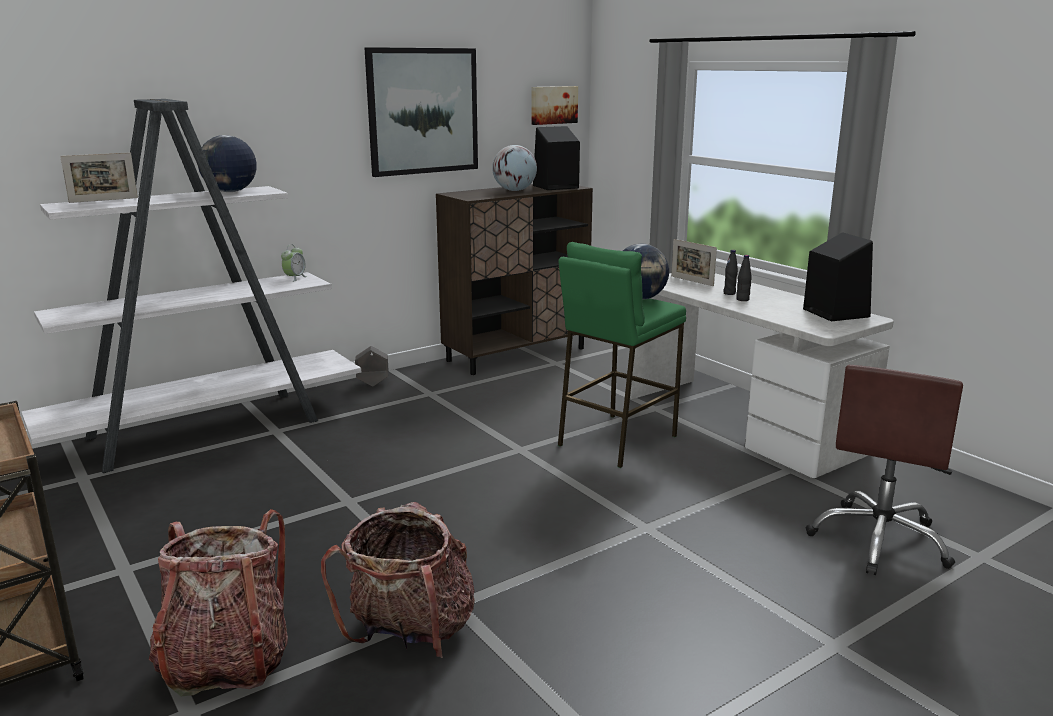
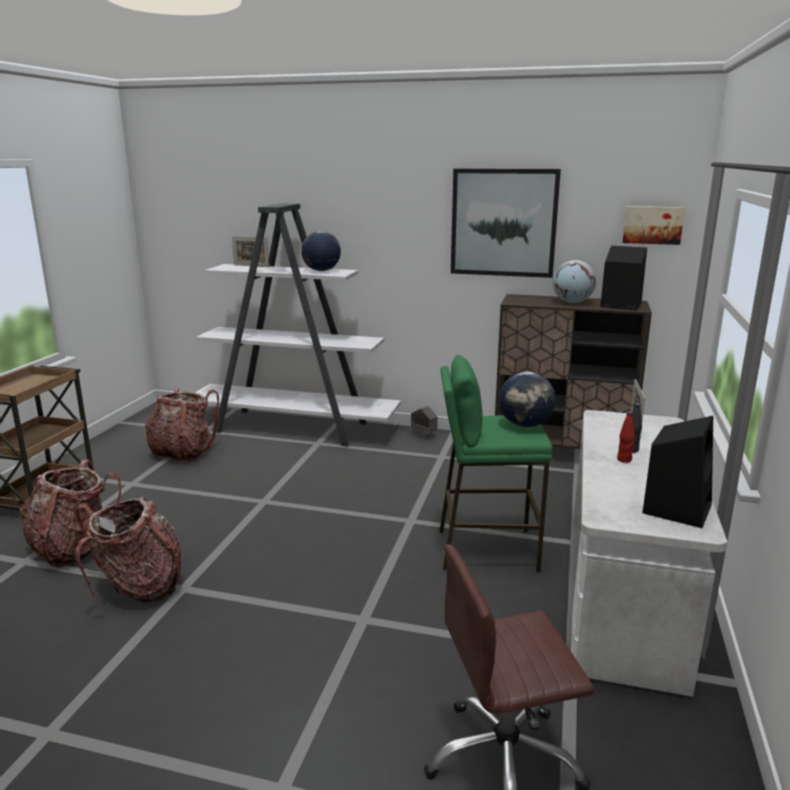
camera: 50 degrees right, 0 degrees up
(113, 510) = (183, 452): none -> backpack
(295, 278) = (364, 340): alarm clock -> none
(742, 299) = (624, 460): black bottle -> red bottle

